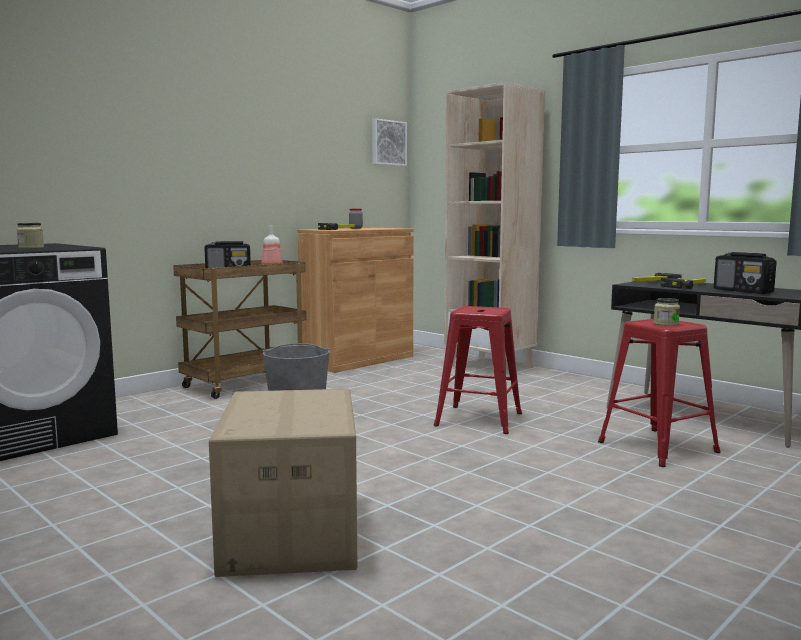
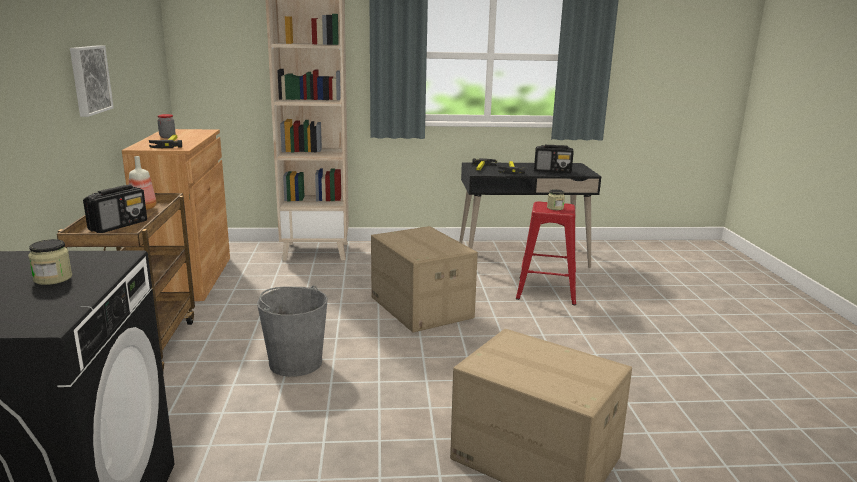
camera: 50 degrees left, 10 degrees up
(388, 143) = (153, 29): picture -> picture (88, 79)
(478, 419) = (420, 307): red stool -> cardboard box

